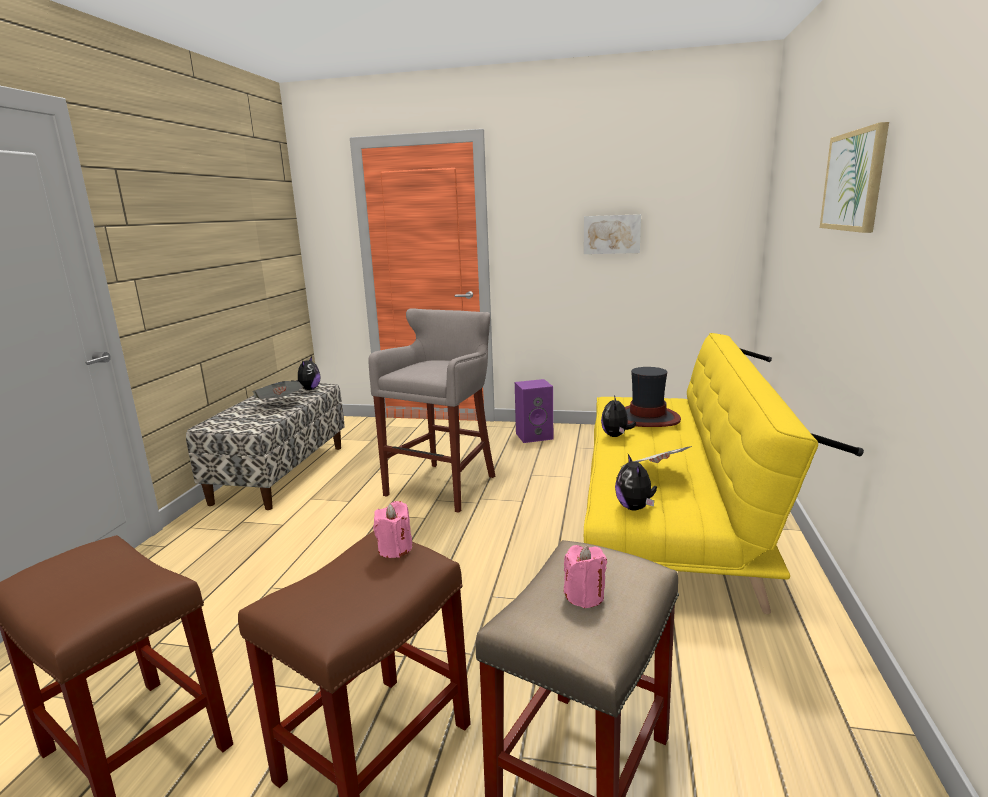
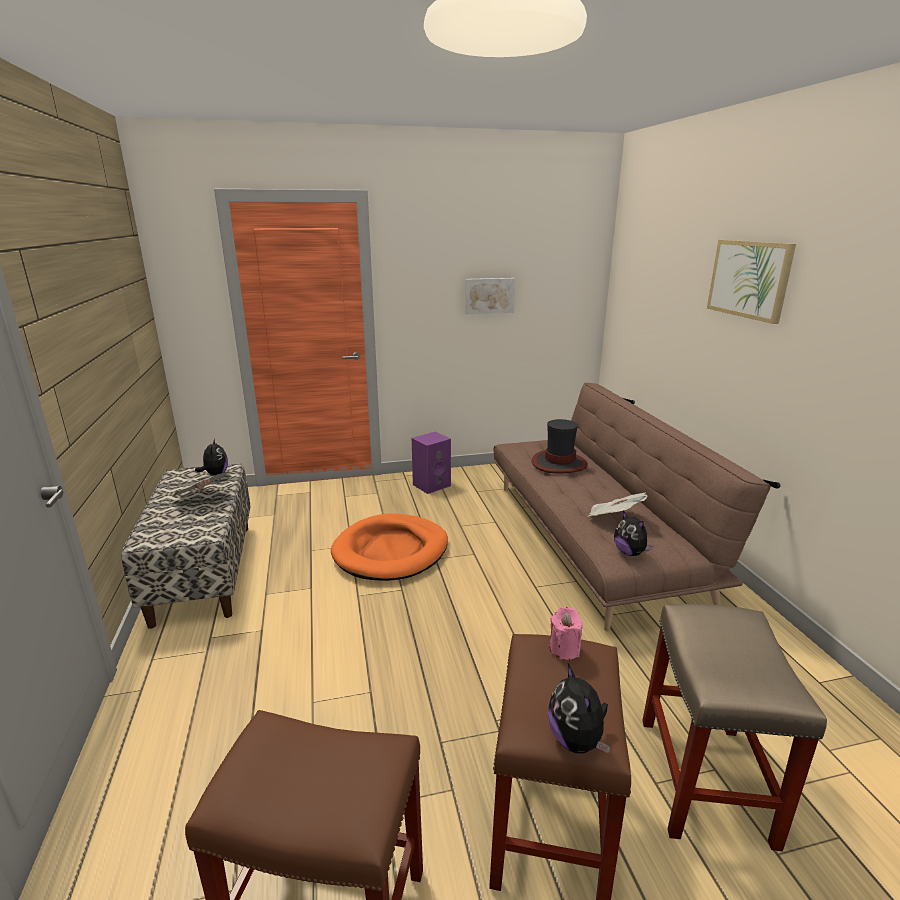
camera: 25 degrees left, 5 degrees up
(444, 485) = (391, 551): grey stool -> orange dog bed
(584, 596) = (738, 651): pink candle -> none
(616, 436) = (550, 484): plush toy -> plush toy (577, 740)
(669, 510) = (593, 539): yellow sofa -> brown sofa

